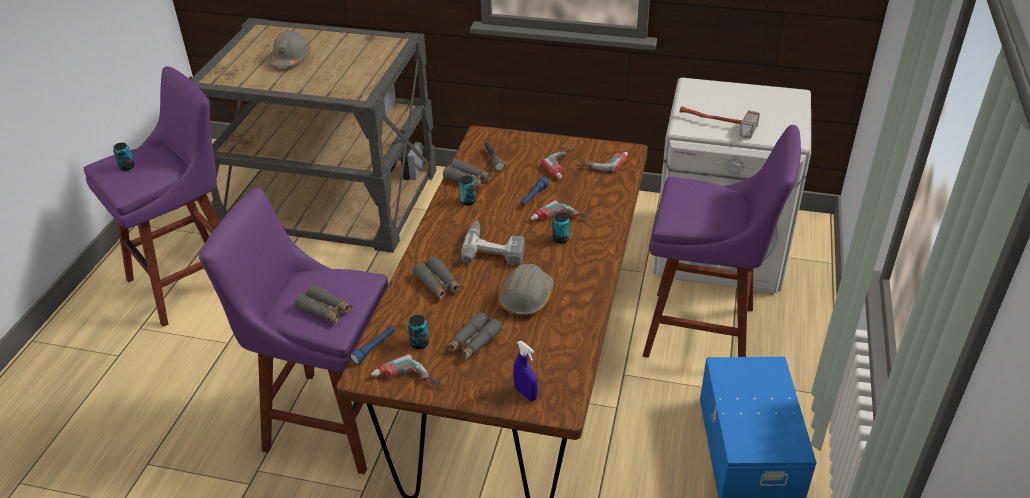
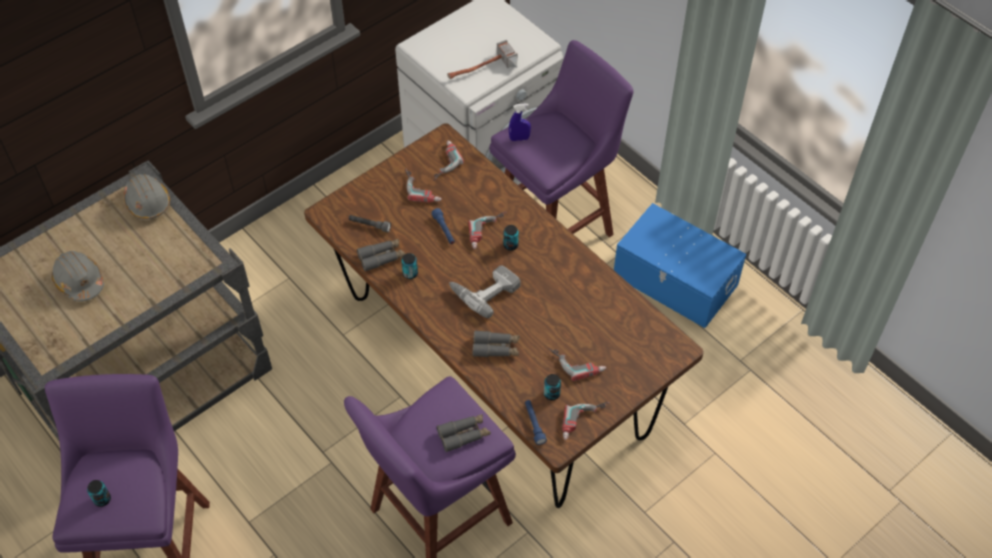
camera: 55 degrees left, 15 degrees up
(473, 342) = (577, 361): grey binoculars -> power drill
(525, 394) = (651, 360): blue spray bottle -> blue spray bottle (519, 138)
(526, 298) = (558, 304): grey hard hat -> grey hard hat (148, 202)

